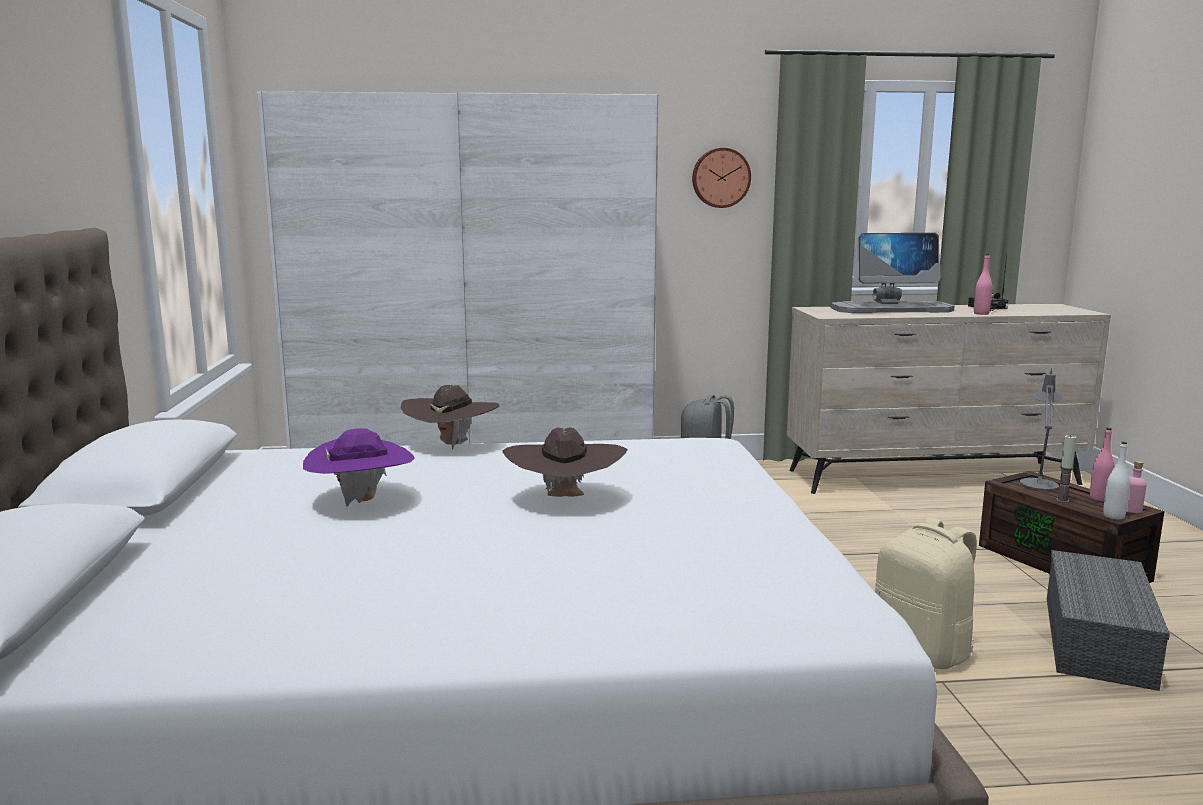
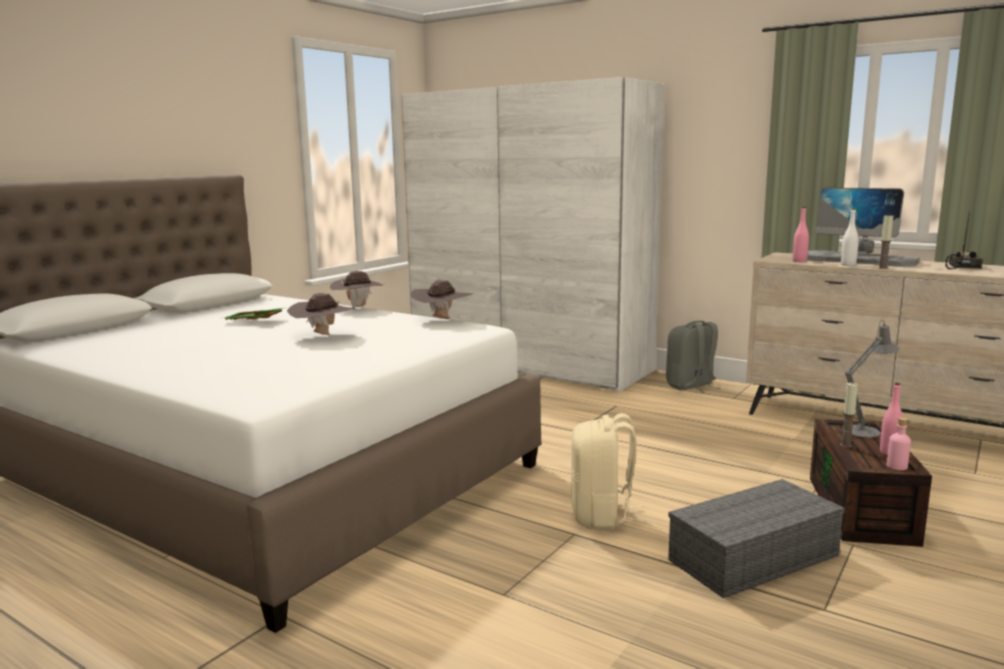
camera: 40 degrees right, 0 degrees up
(362, 501) = (253, 321): purple hat -> green tray
(632, 441) = (442, 320): none -> brown hat
(720, 178) = (731, 139): wall clock -> none
(944, 315) = (883, 268): none -> candle
(981, 313) = (931, 270): pink bottle -> pink bottle (799, 261)
(1113, 516) = (861, 465): white bottle -> white bottle (848, 265)

